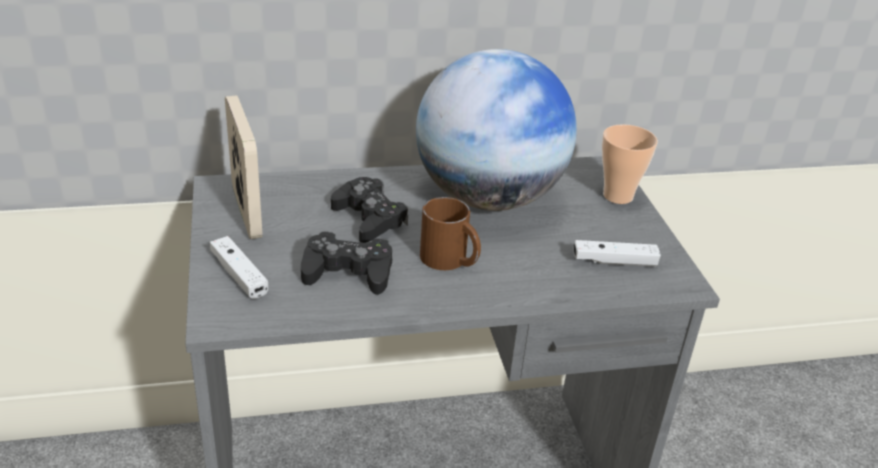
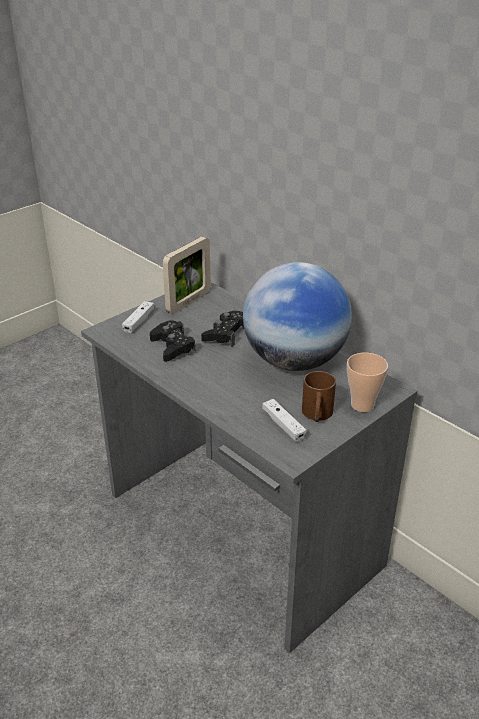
camera: 60 degrees right, 0 degrees up
(450, 260) = (217, 371): brown mug -> brown mug (317, 415)

